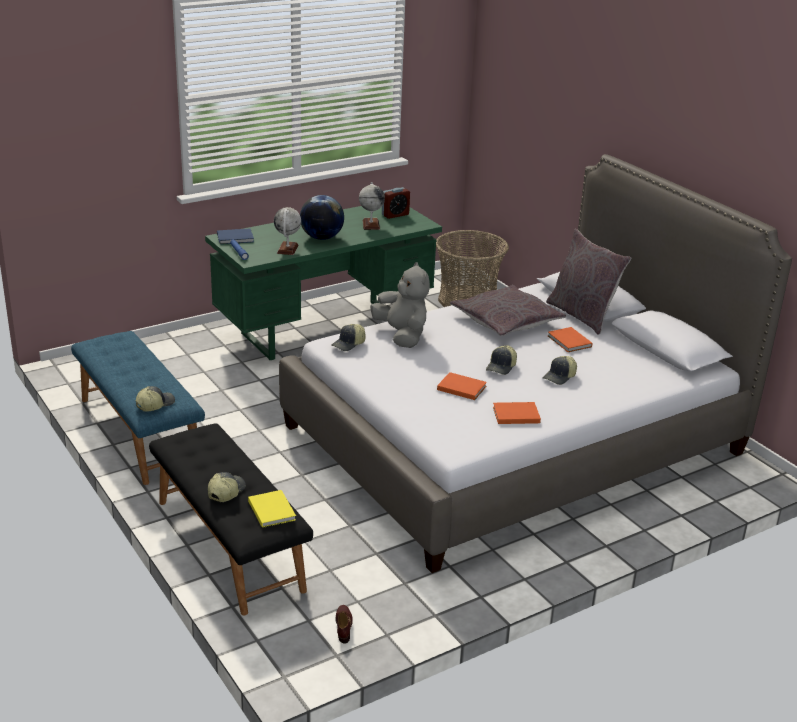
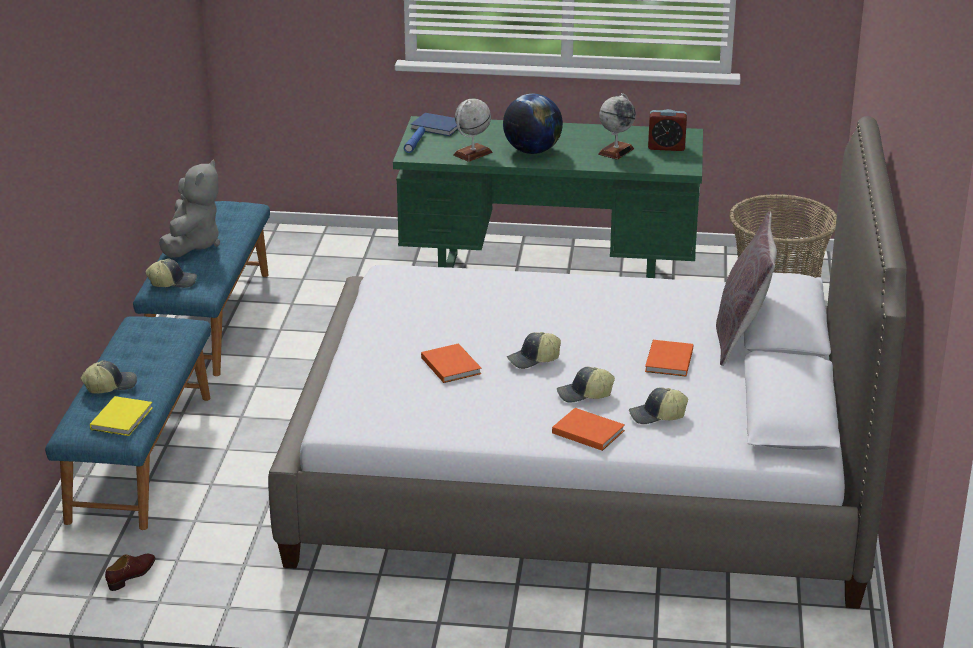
camera: 40 degrees right, 0 degrees up
(228, 545) = (139, 457): black bench -> blue bench
(349, 344) = (405, 279): cap -> cap (657, 416)
(402, 335) = (479, 289): grey plush toy -> grey plush toy (192, 244)
(506, 321) = (631, 312): grey pillow -> none
(514, 414) = (460, 414): orange book -> orange book (587, 431)

